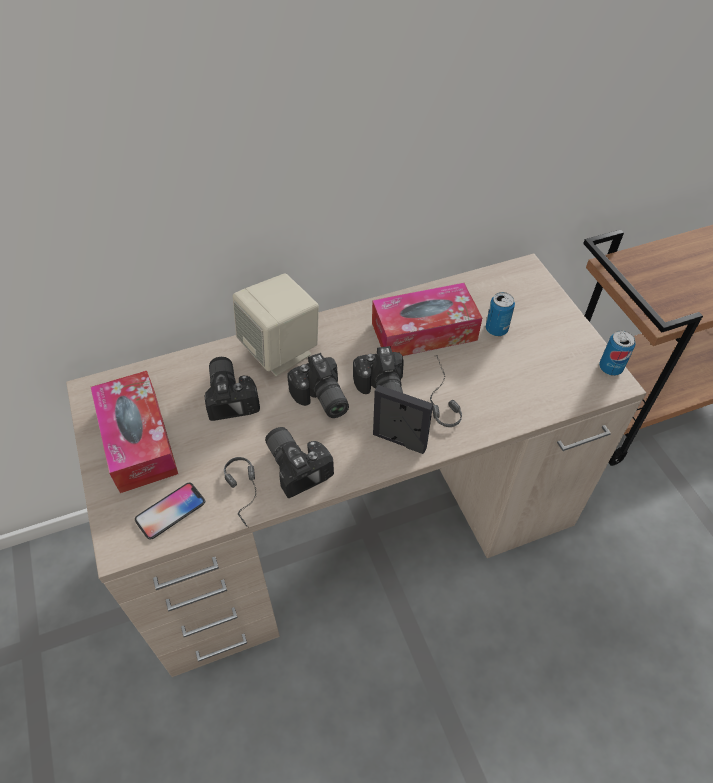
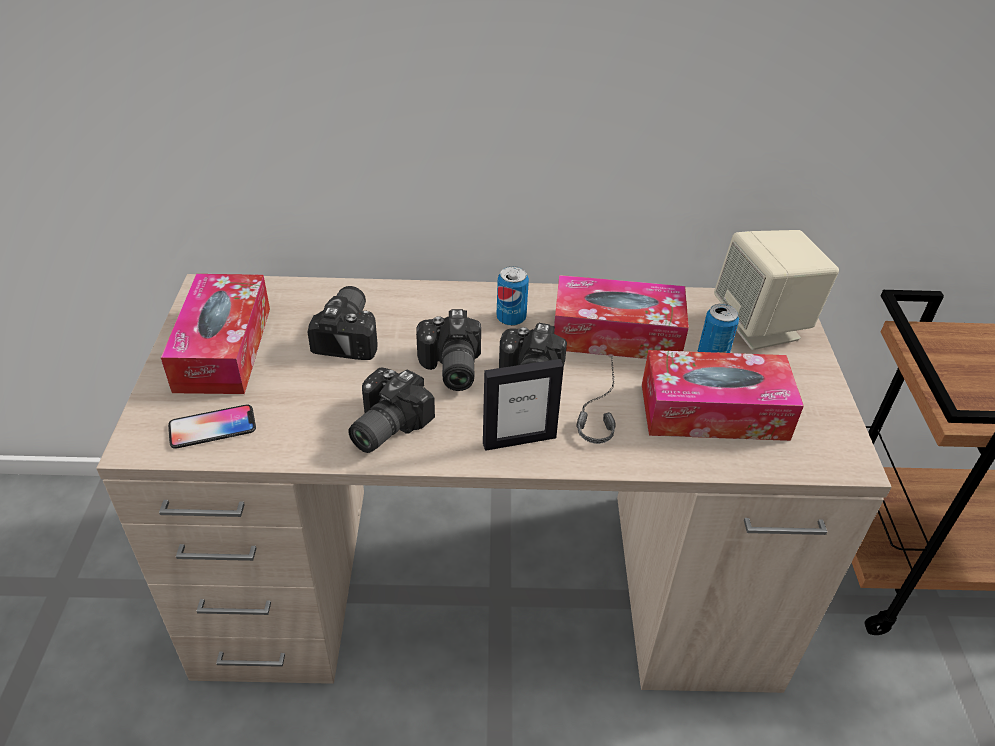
camera: 20 degrees right, 10 degrees down
(247, 496) = (306, 440): headphones -> none
(281, 351) = (432, 307): beige speaker -> beige speaker (761, 326)
(298, 464) = (383, 426): camera -> camera turned 135 degrees counterclockwise
(399, 441) = (519, 440): picture frame -> picture frame turned 120 degrees clockwise
(516, 373) = (713, 411): none -> tissue box
(610, 368) = (851, 442): can -> can (511, 318)

